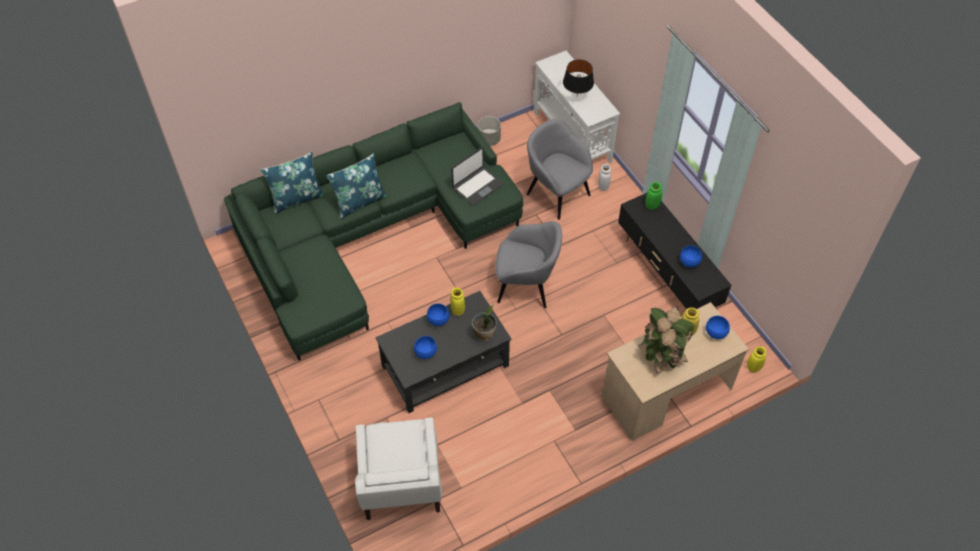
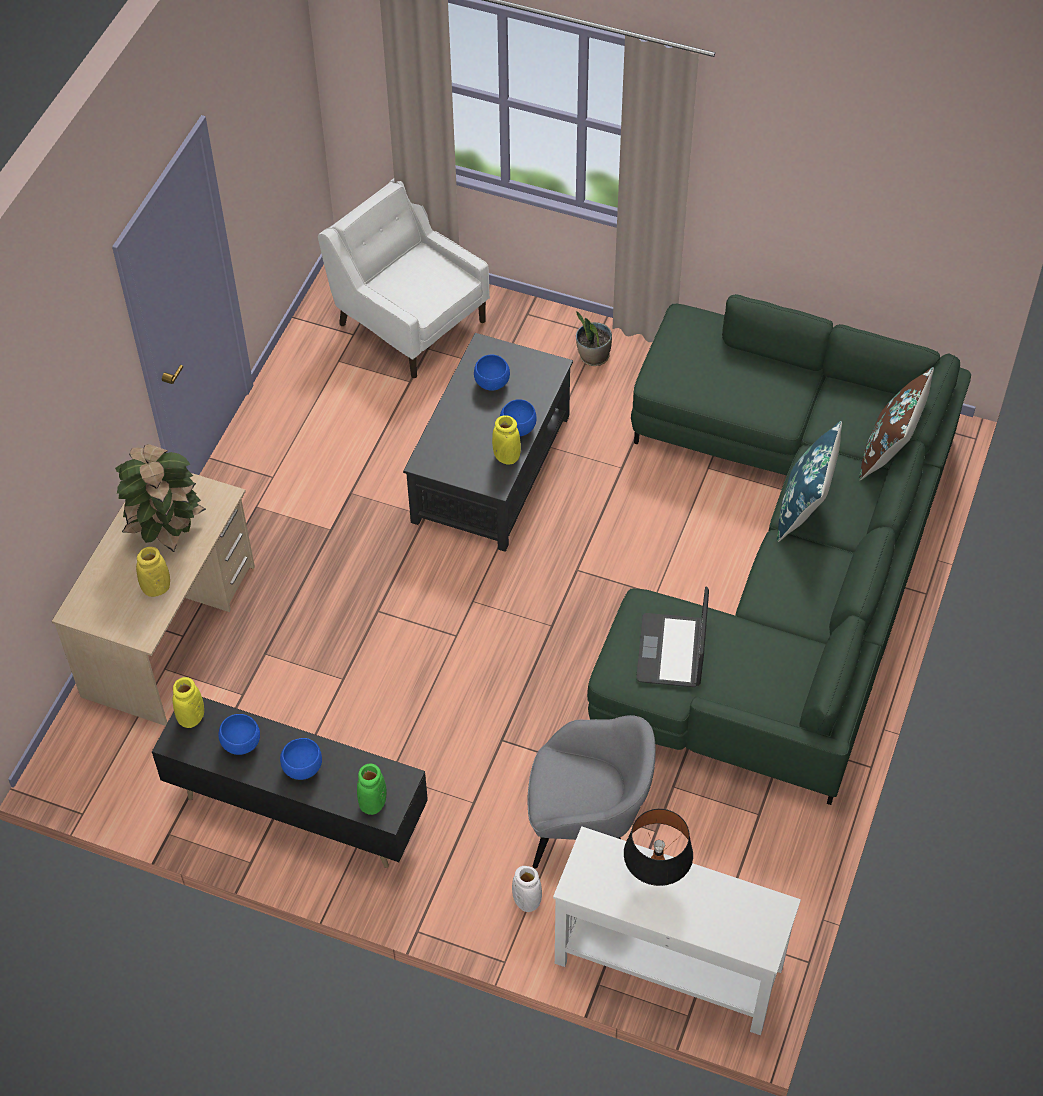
camera: 140 degrees right, 0 degrees up
(297, 198) = (889, 451): blue pillow -> brown pillow
(484, 334) = (443, 452): potted plant -> potted plant (593, 356)
(489, 139) = (795, 850): grey planter -> none
(526, 285) = (490, 644): grey armchair -> none
(715, 333) = (113, 611): blue bowl -> blue bowl (302, 767)
(753, 367) = (67, 752): yellow vase -> yellow vase (191, 717)

